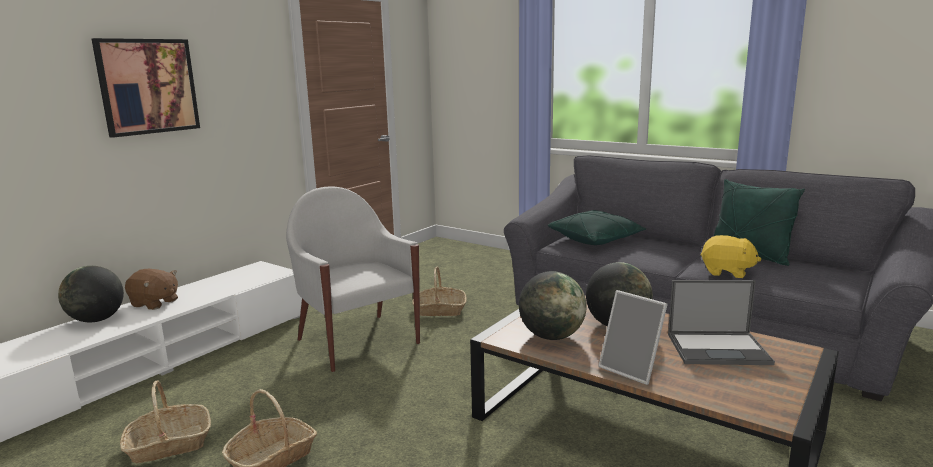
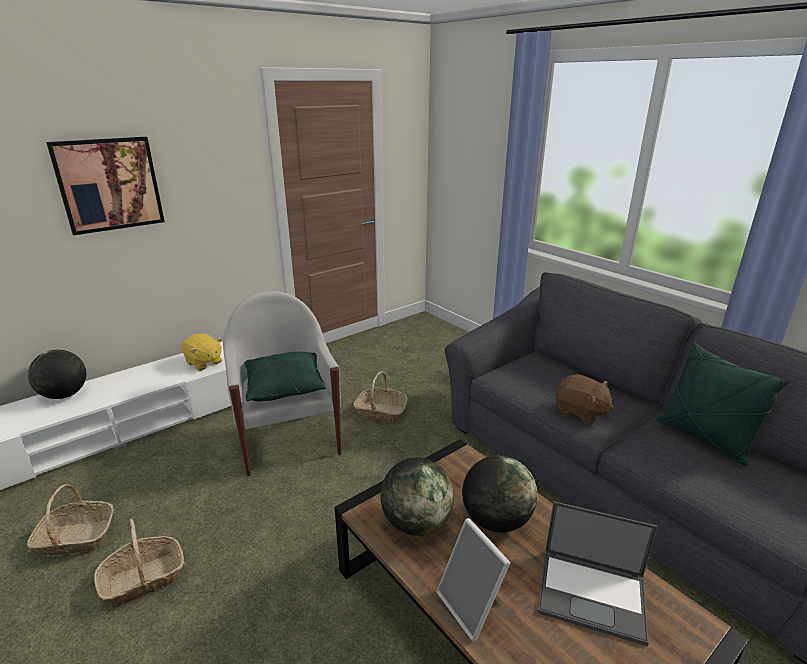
camera: 15 degrees right, 10 degrees up
(155, 303) = (119, 381): brown plush toy -> brown plush toy (580, 412)
(596, 240) = (539, 375): green pillow -> green pillow (285, 387)
(727, 272) = (662, 461): yellow plush toy -> yellow plush toy (204, 363)

